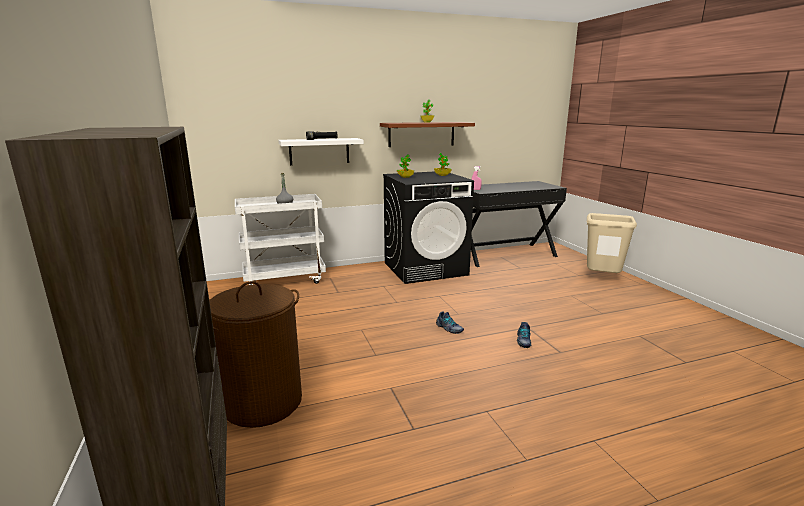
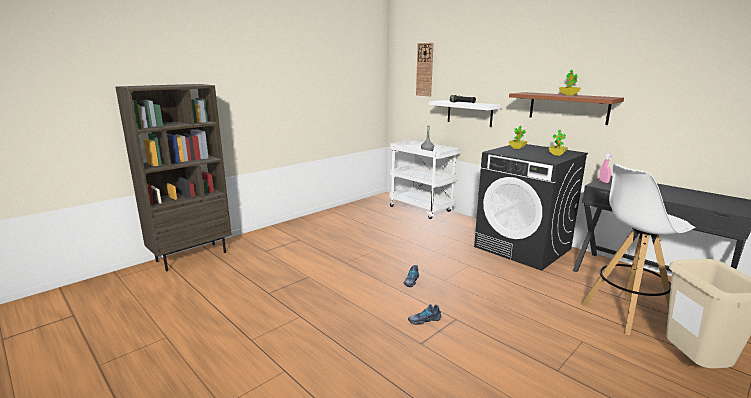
camera: 65 degrees right, 0 degrees up
(241, 102) = (424, 69): none -> wall clock
(263, 402) = (273, 246): brown laundry basket -> none
(540, 272) = (626, 312): none -> white stool

